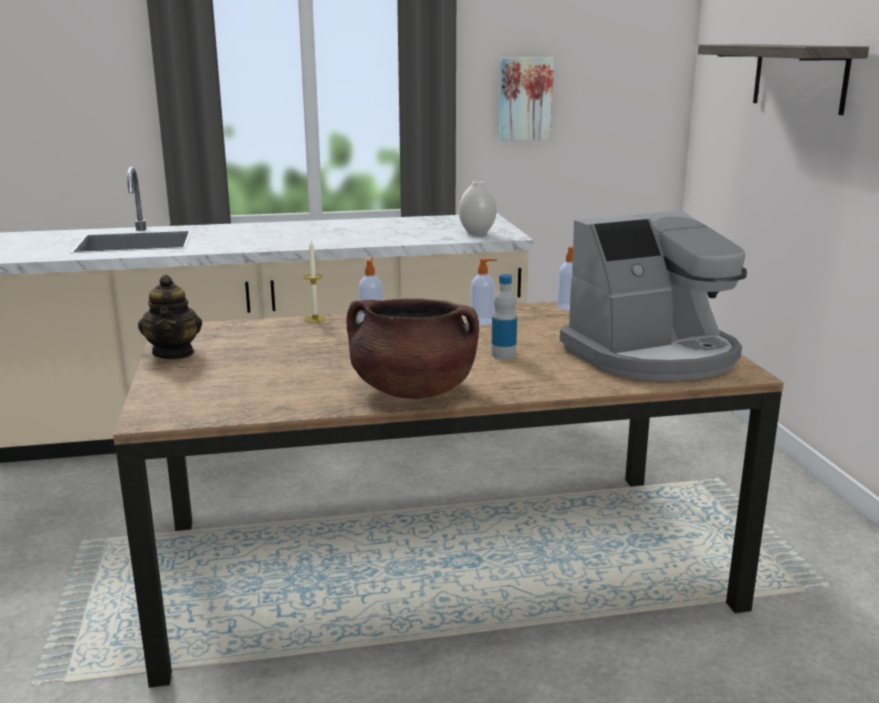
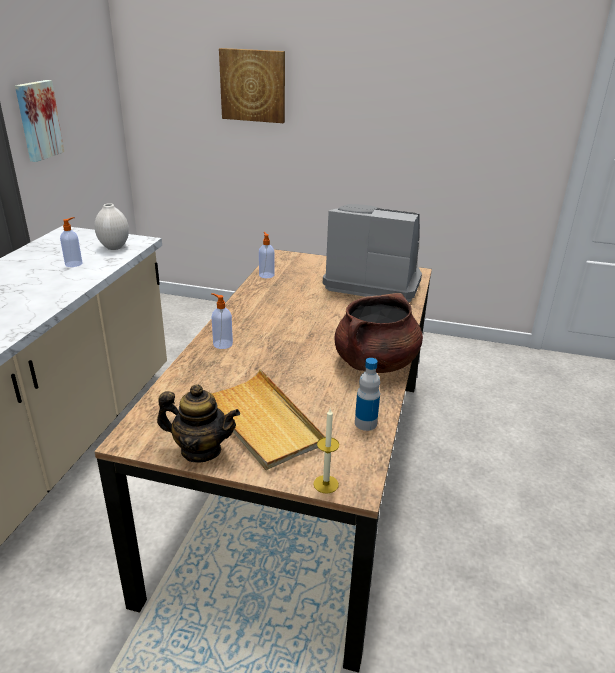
camera: 65 degrees left, 10 degrees up
(237, 364) = (261, 421): none -> beige tray
(315, 319) = (185, 364): candle -> candle (326, 484)
(483, 322) = (265, 306): soap dispenser -> soap dispenser (74, 264)
(503, 354) = (335, 318): bottle -> bottle (365, 423)
(653, 355) = (372, 282): coffee machine -> coffee machine turned 75 degrees counterclockwise
(799, 77) = (253, 85): shelf -> picture

